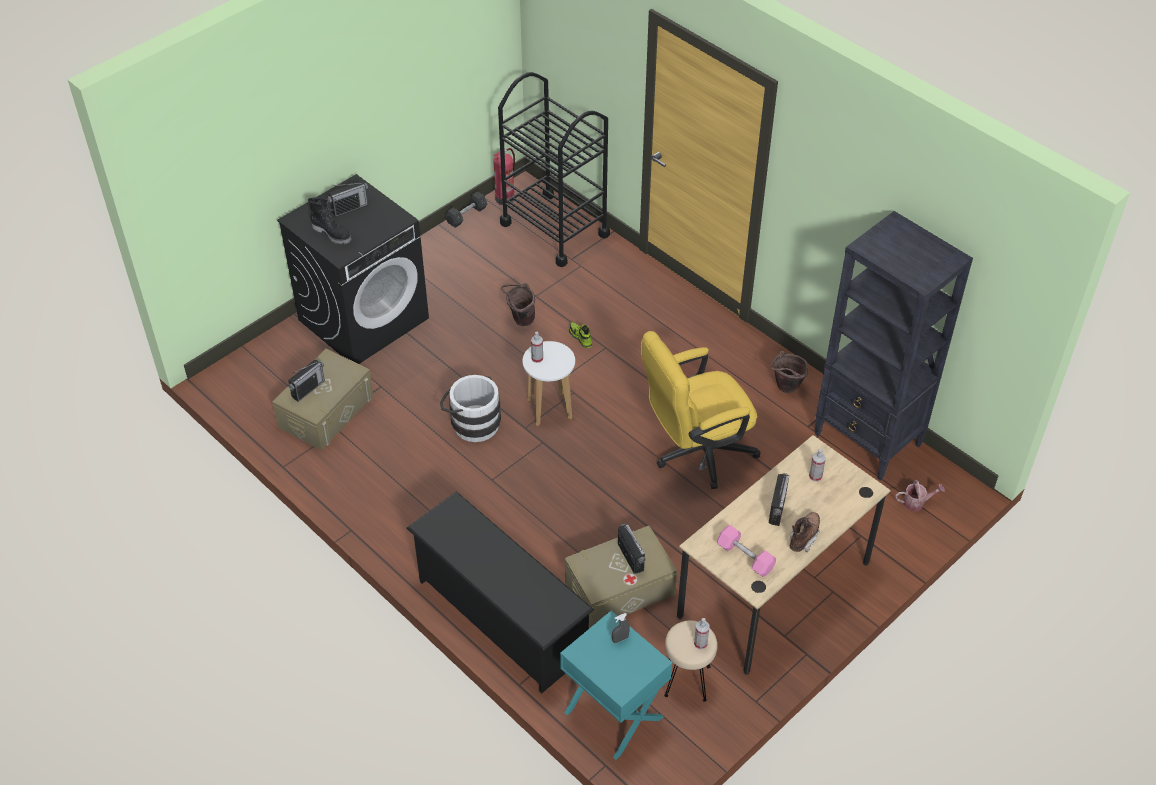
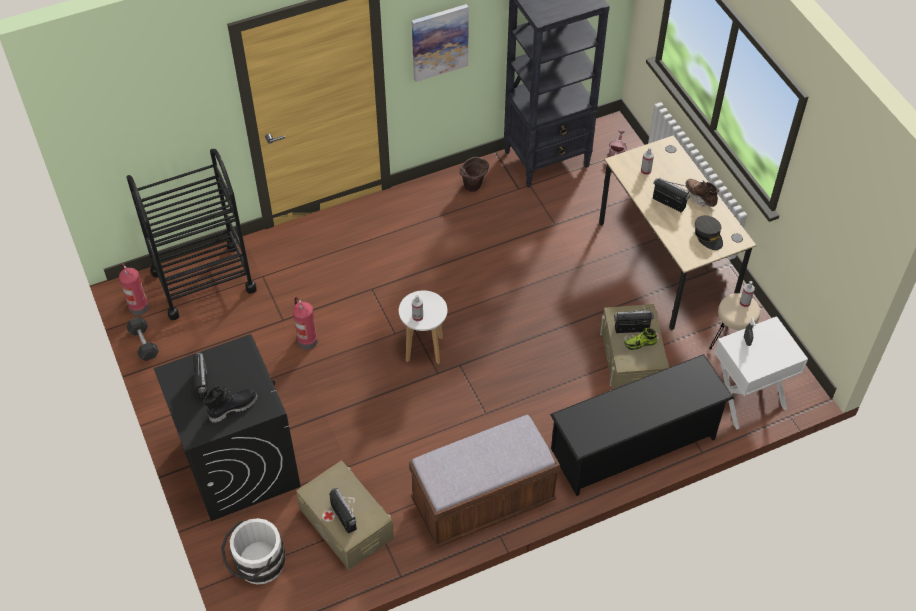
camera: 70 degrees left, 5 degrees up
(385, 506) = (483, 502): none -> brown bench
(472, 422) = (413, 410): white bucket -> white bucket (256, 565)
(520, 320) = (306, 340): brown bucket -> fire extinguisher
(580, 338) = (351, 303): shoe -> shoe (640, 343)
(613, 715) = (747, 398): turquoise nightstand -> white nightstand
(695, 453) = (515, 266): yellow office chair -> none
(745, 557) = (708, 236): pink dumbbell -> grey cap
(819, 205) = (439, 42): none -> picture

